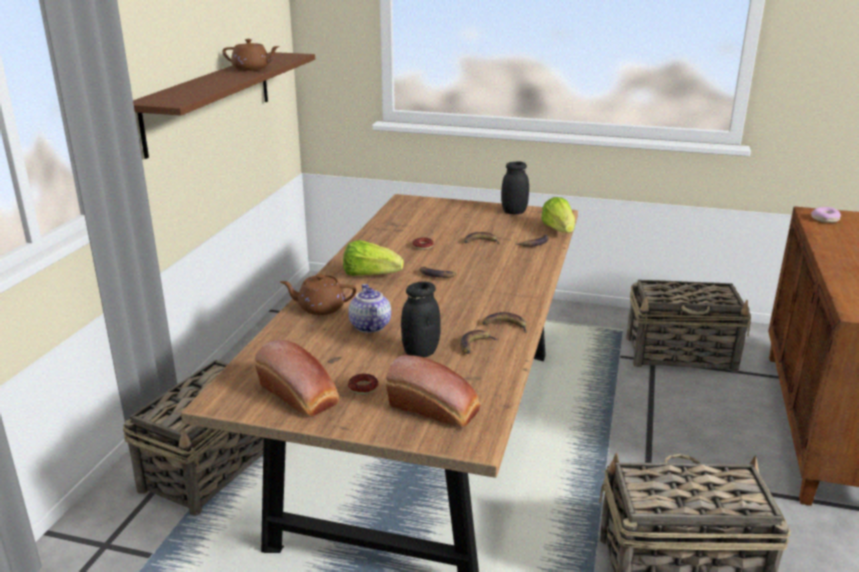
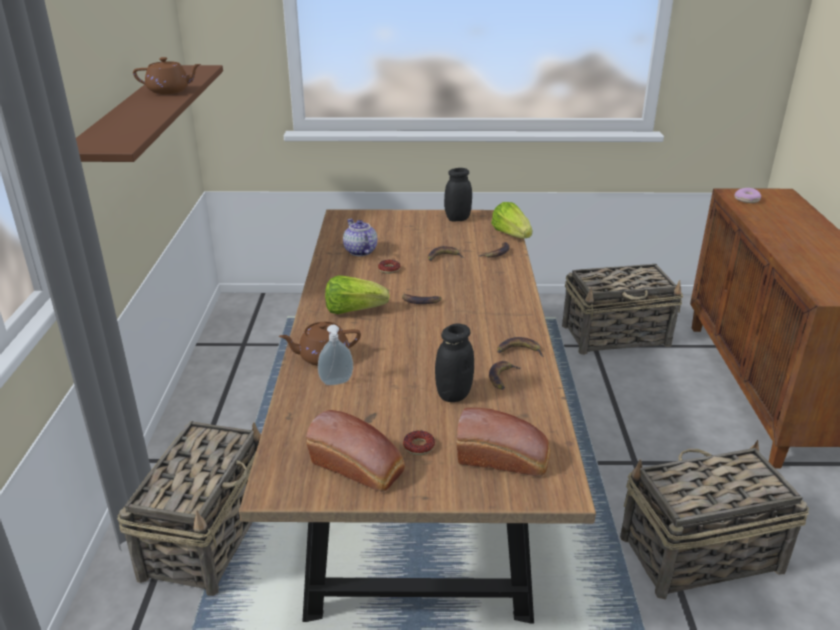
camera: 15 degrees left, 5 degrees up
(320, 329) = (337, 383): none -> soap dispenser
(369, 326) = (385, 371): teapot -> teapot (359, 251)

